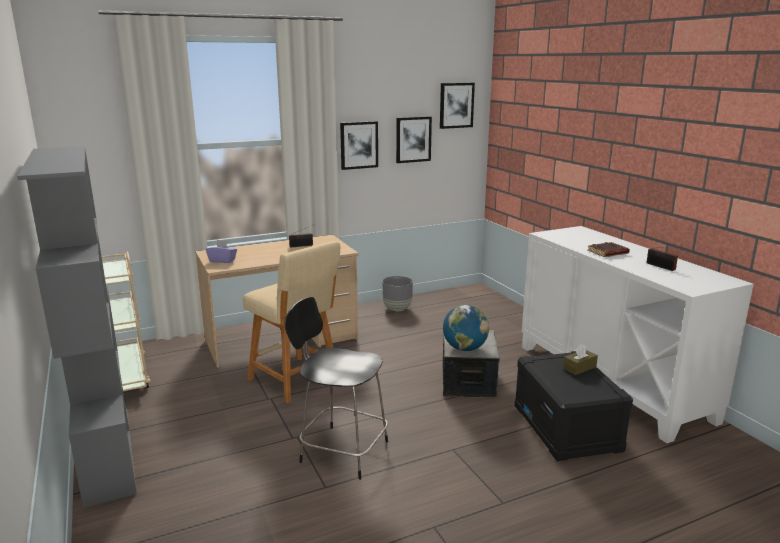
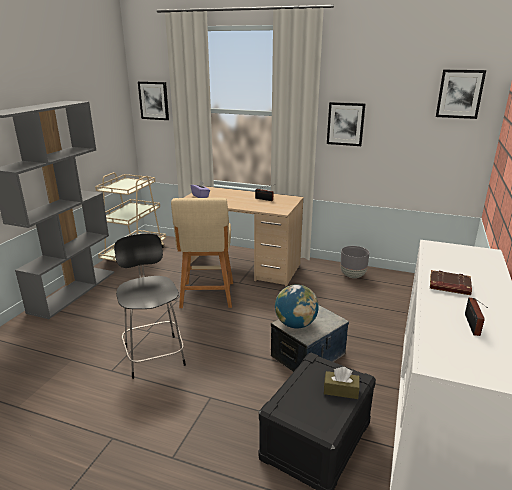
camera: 45 degrees right, 5 degrees up
(413, 139) = (403, 124): picture -> picture (154, 100)

